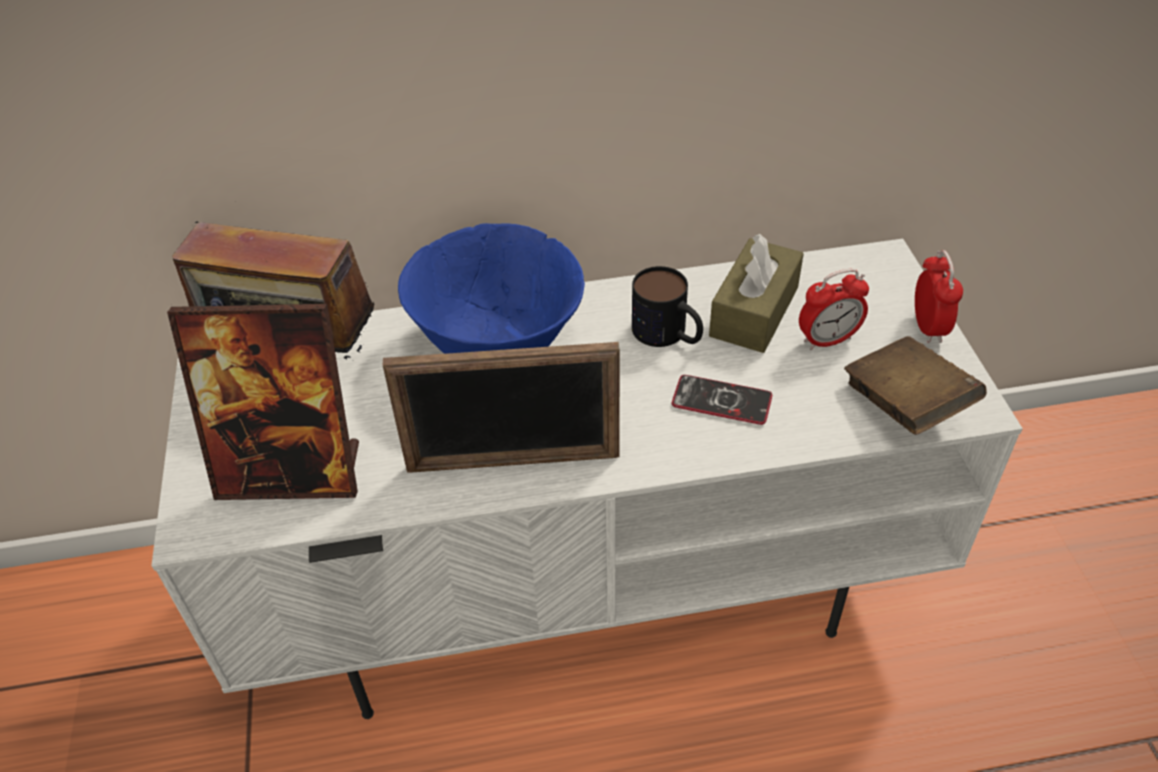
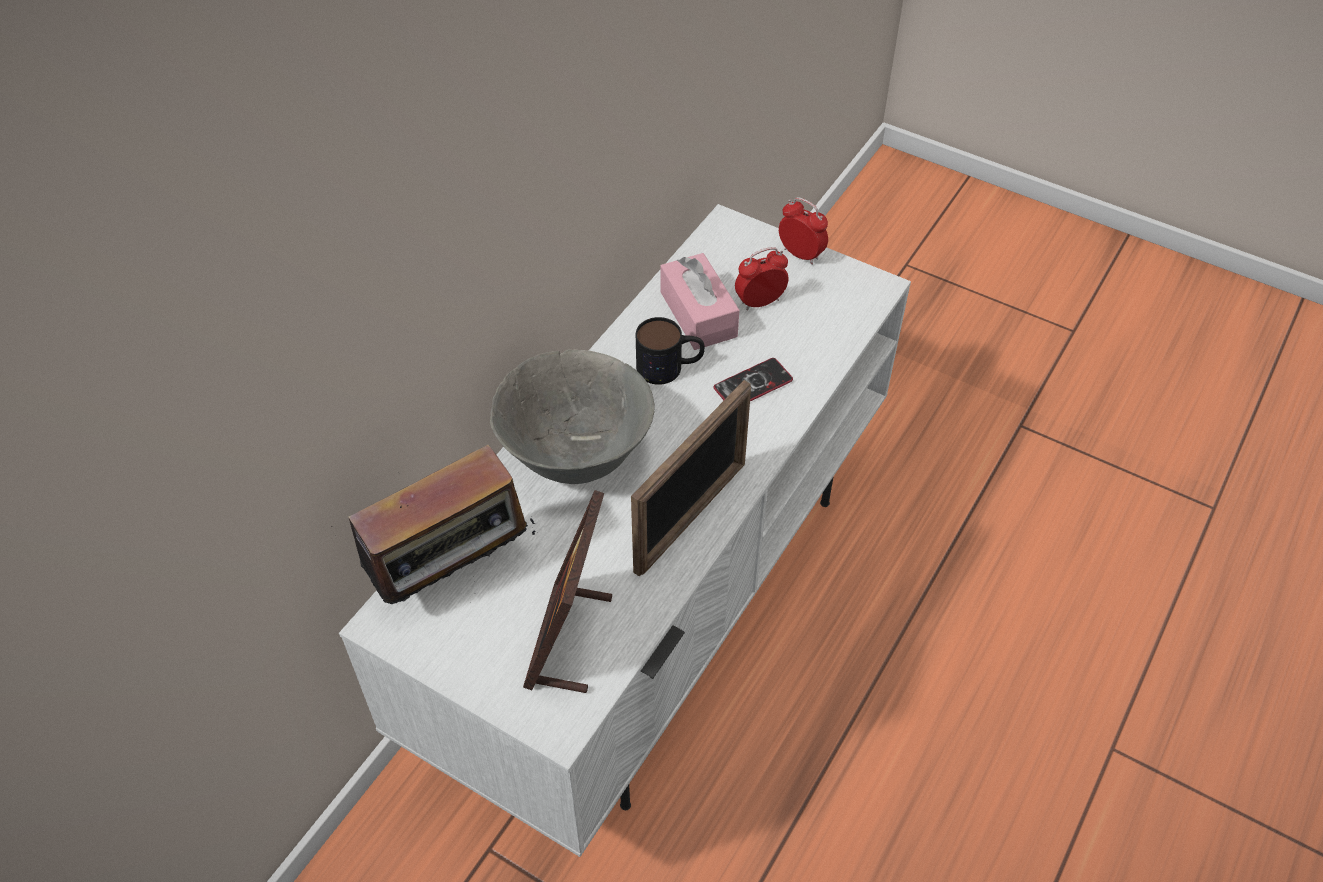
camera: 50 degrees left, 5 degrees up
(292, 472) = (569, 640): picture frame -> picture frame turned 150 degrees clockwise
(497, 344) = (576, 455): blue bowl -> grey bowl
(754, 311) = (698, 314): brown tissue box -> pink tissue box
(827, 340) = (760, 302): alarm clock -> alarm clock turned 135 degrees counterclockwise
(905, 405) = (845, 311): brown book -> none

